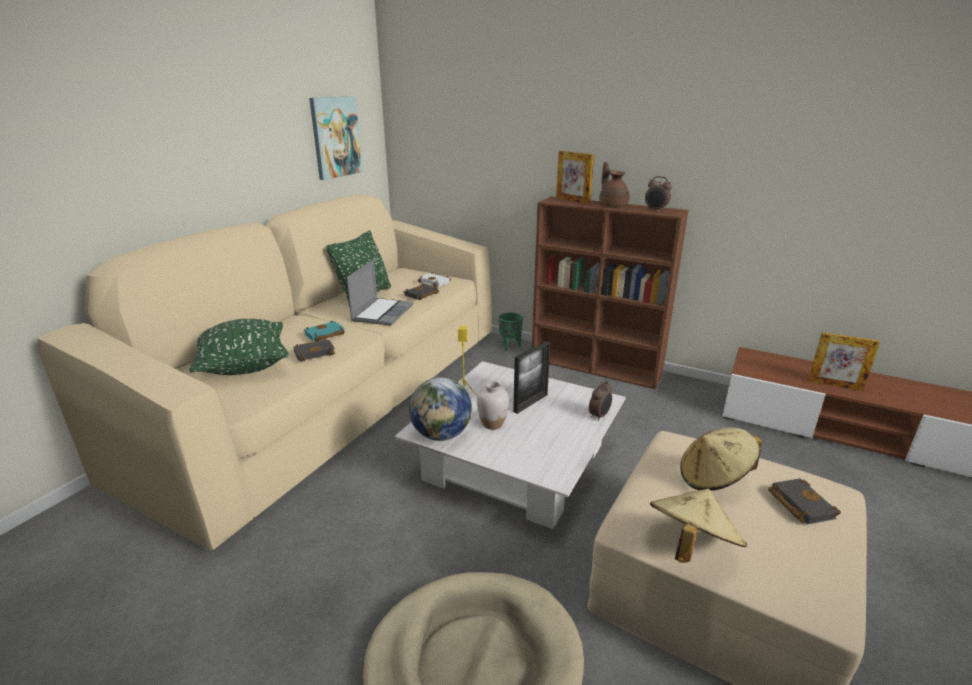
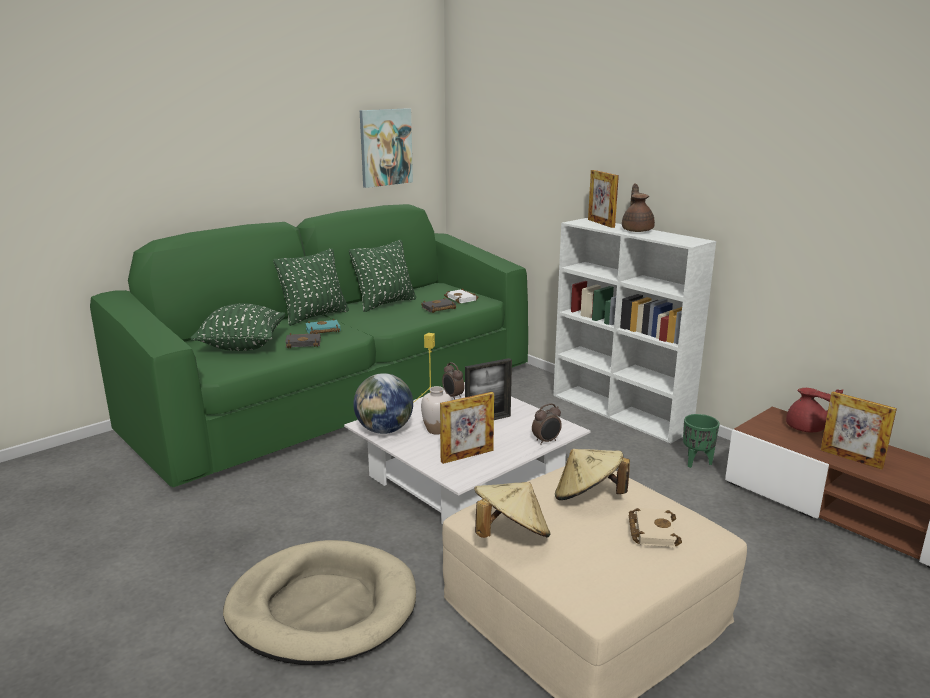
camera: 20 degrees right, 5 degrees down
(302, 319) = (314, 316): none -> green pillow
(338, 395) = (341, 397): beige sofa -> green sofa
(382, 312) = (388, 319): laptop -> none
(510, 346) = (540, 380): green planter -> green planter (697, 462)
(543, 448) = (467, 456): none -> picture frame
(596, 367) = (621, 413): brown bookcase -> white bookcase
(655, 210) = (676, 239): alarm clock -> alarm clock (452, 396)
(781, 363) = (807, 429): none -> red teapot
(798, 504) = (651, 530): black book -> beige book

